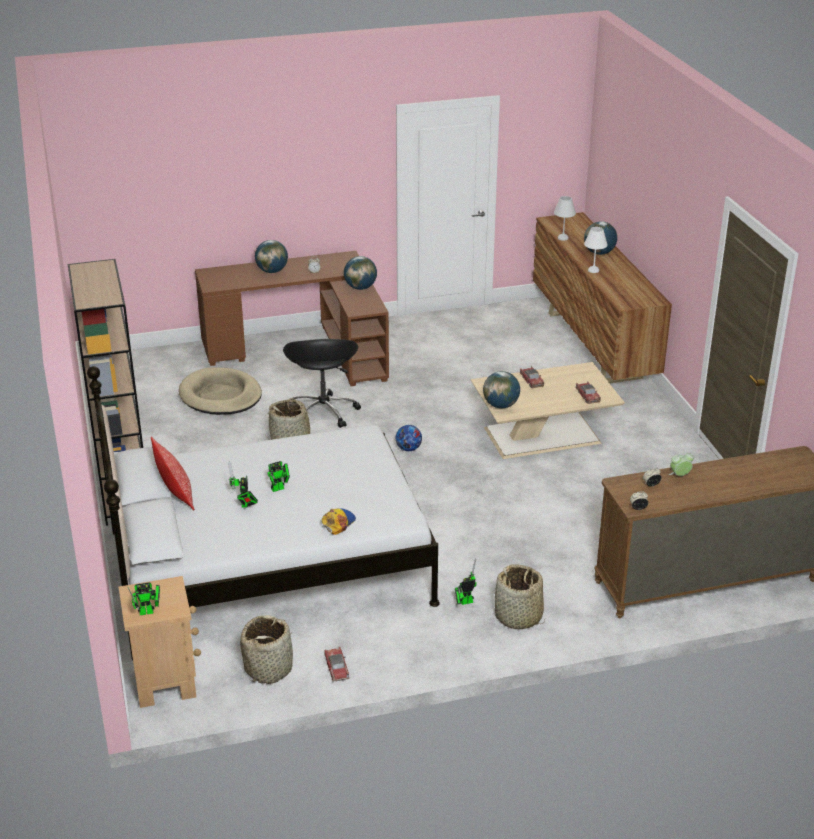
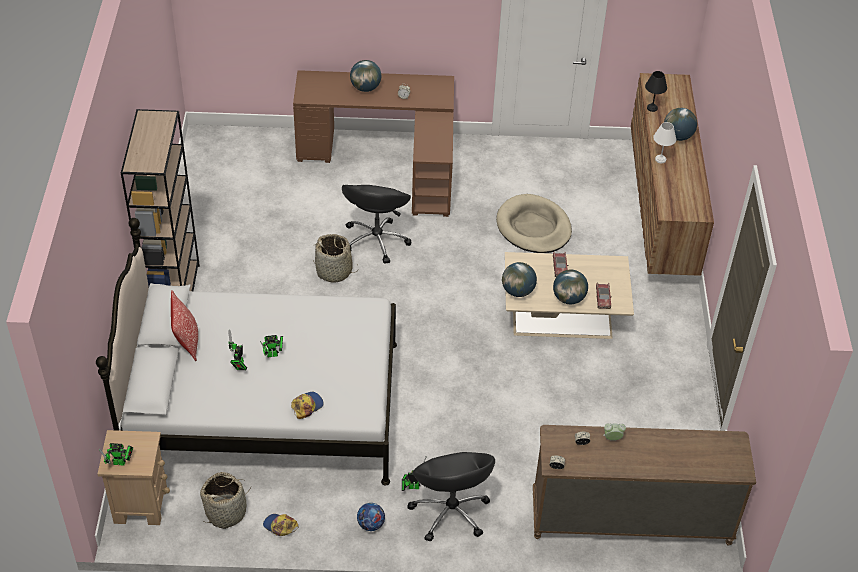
camera: 15 degrees right, 15 degrees up
(220, 396) = (294, 200): beige dog bed -> beige dog bed (533, 227)
(336, 668) = (280, 526): toy car -> cap
(360, 287) = (439, 125): globe -> globe (568, 298)
(408, 449) = (434, 303): football -> football (371, 524)
(518, 617) = (451, 514): basket -> black office chair
(562, 238) = (651, 108): white table lamp -> black table lamp

